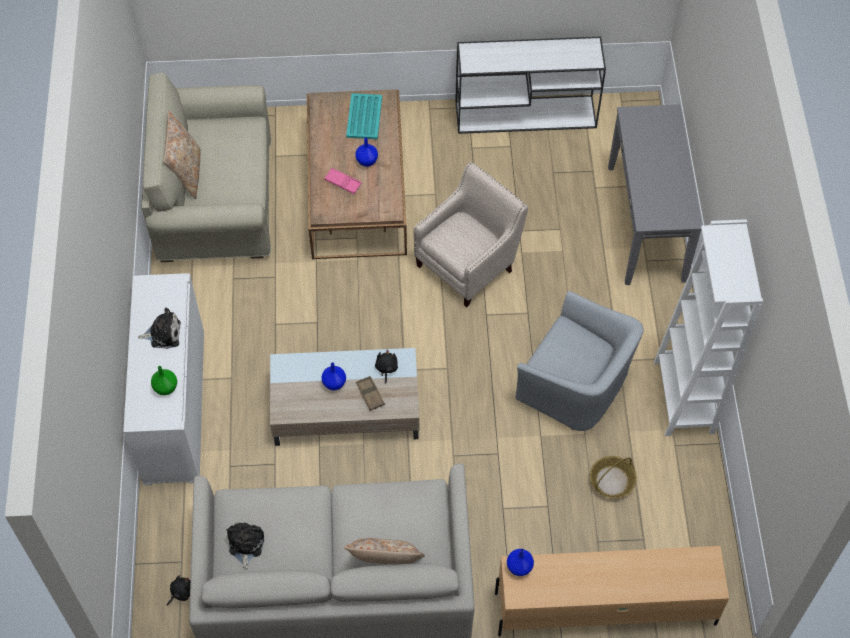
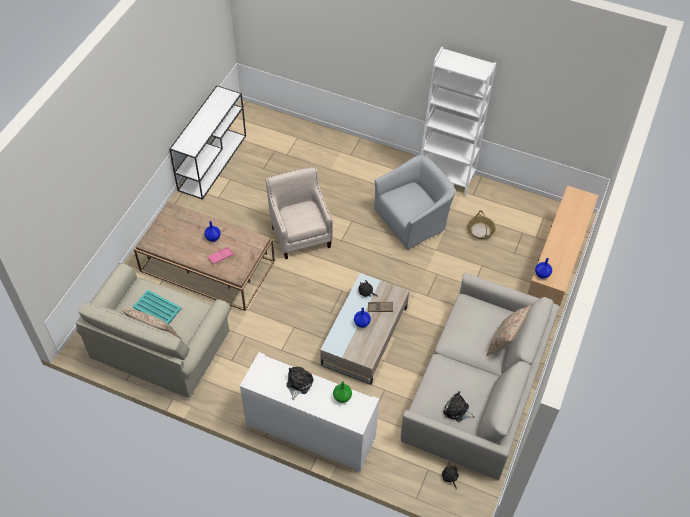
camera: 65 degrees left, 5 degrees down
(364, 116) = (177, 225): turquoise tray -> turquoise tray (157, 307)
(647, 223) = (325, 143): grey console table -> none

